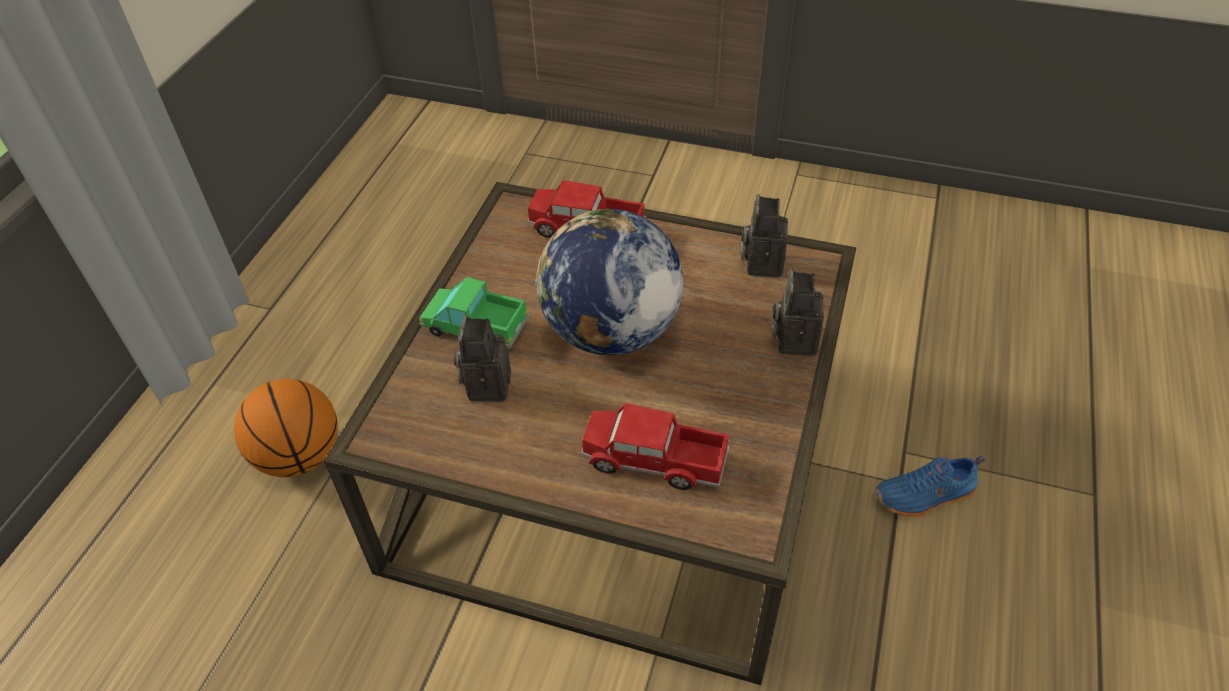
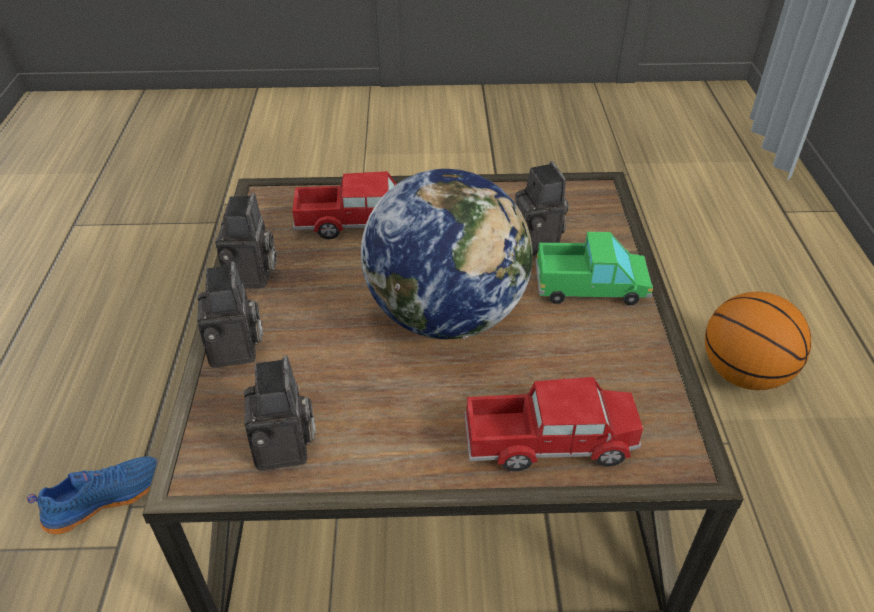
camera: 160 degrees right, 5 degrees down
(776, 412) = (252, 277): none -> camera

